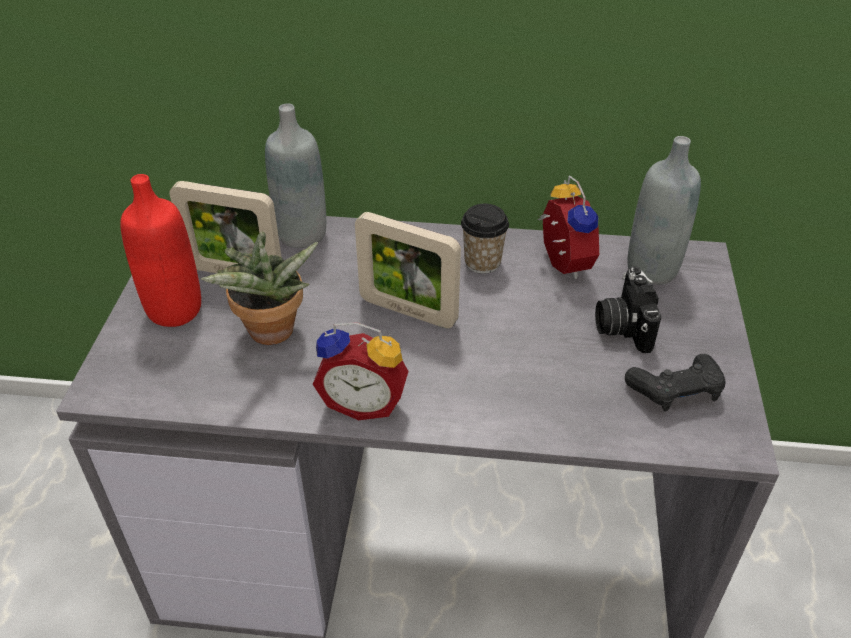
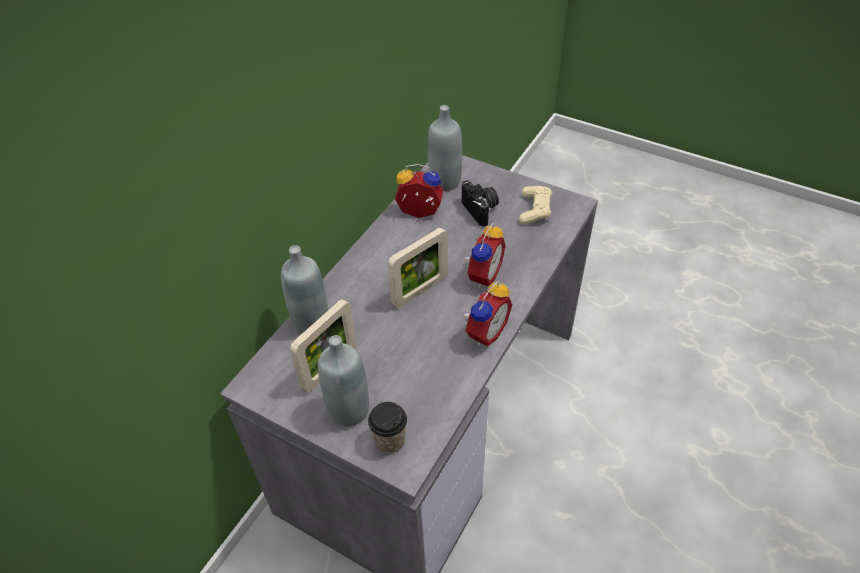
camera: 65 degrees left, 5 degrees up
(175, 310) = (349, 410): red bottle -> grey bottle
(271, 335) = (404, 362): potted plant -> none
(480, 367) = (482, 275): none -> alarm clock
(482, 262) = (397, 245): cup -> cup (390, 440)
(622, 326) = (481, 210): camera -> camera turned 135 degrees counterclockwise
(675, 391) = (535, 210): black game controller -> beige game controller

